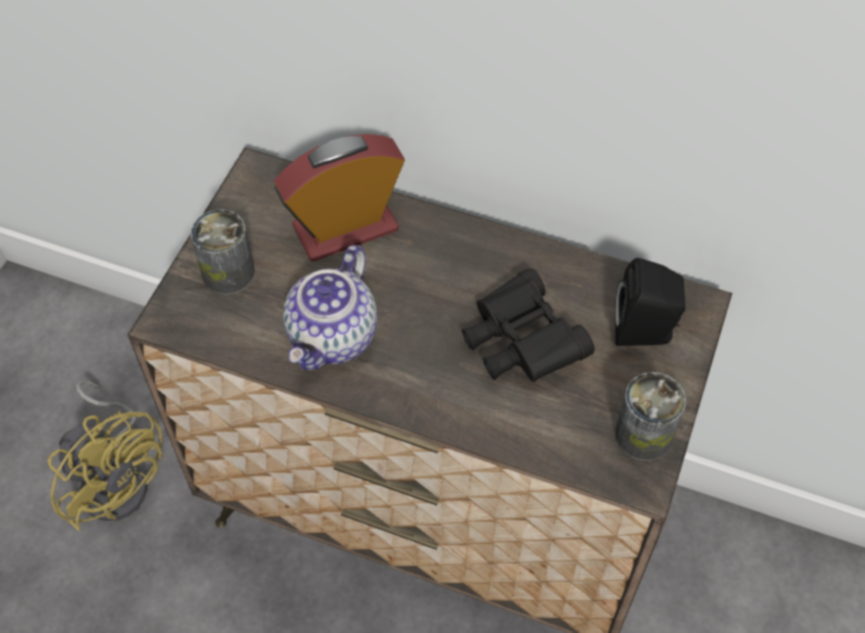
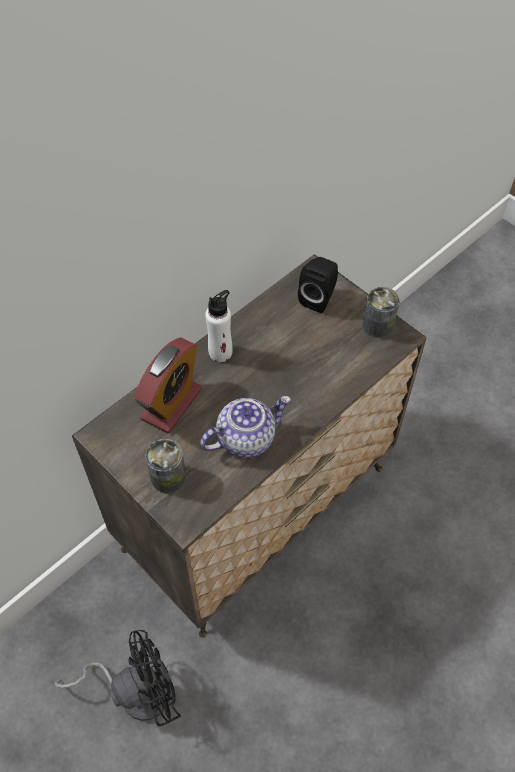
camera: 65 degrees left, 0 degrees up
(118, 477) = (135, 690): yellow fan -> black fan
(334, 337) = (246, 438): teapot -> teapot turned 75 degrees counterclockwise
(345, 228) = (171, 404): alarm clock -> alarm clock turned 150 degrees counterclockwise
(464, 248) = (220, 352): none -> white bottle
(520, 343) = (297, 352): black binoculars -> none

